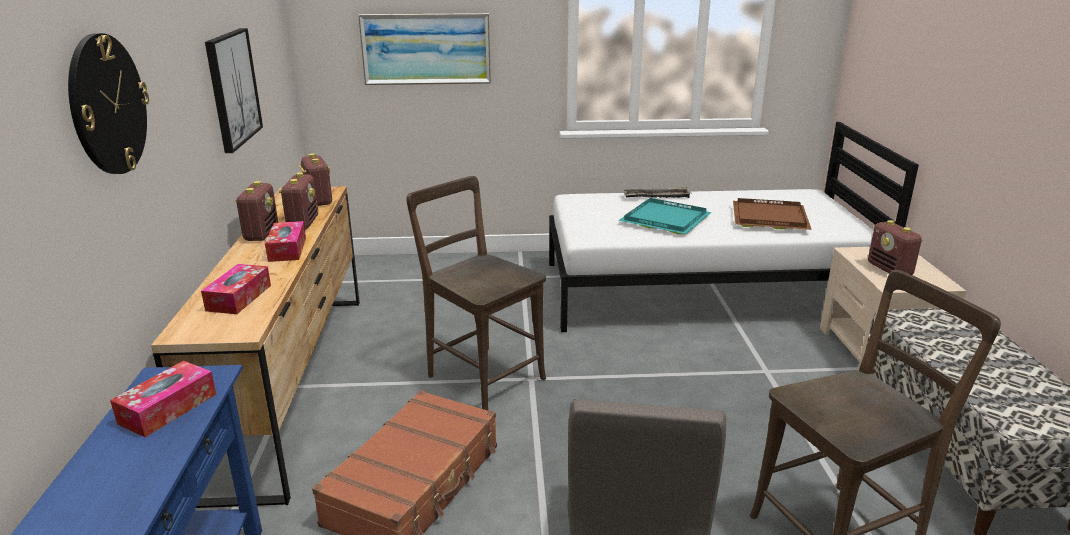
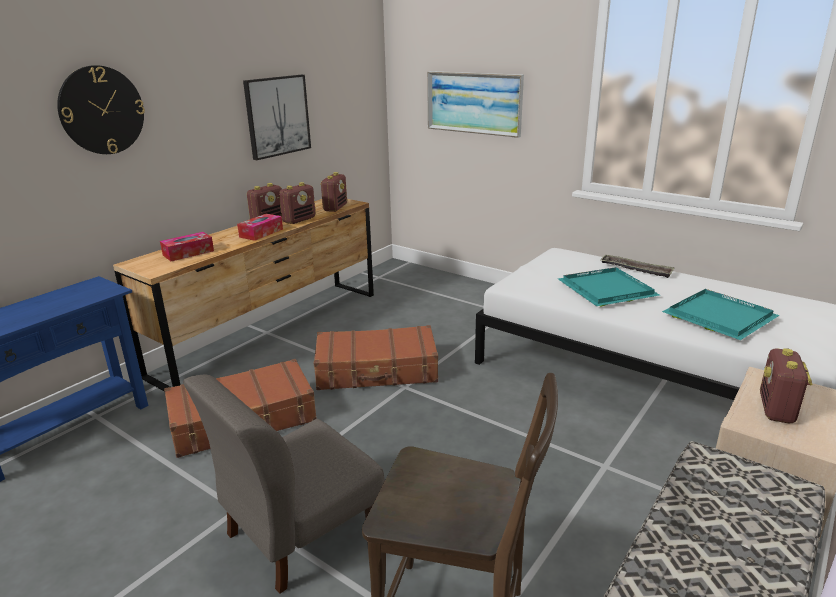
camera: 40 degrees right, 0 degrees up
(168, 408) = (67, 299): tissue box -> none
(481, 375) = (377, 370): brown chair -> brown suitcase
(768, 218) = (717, 317): brown tray -> turquoise tray

